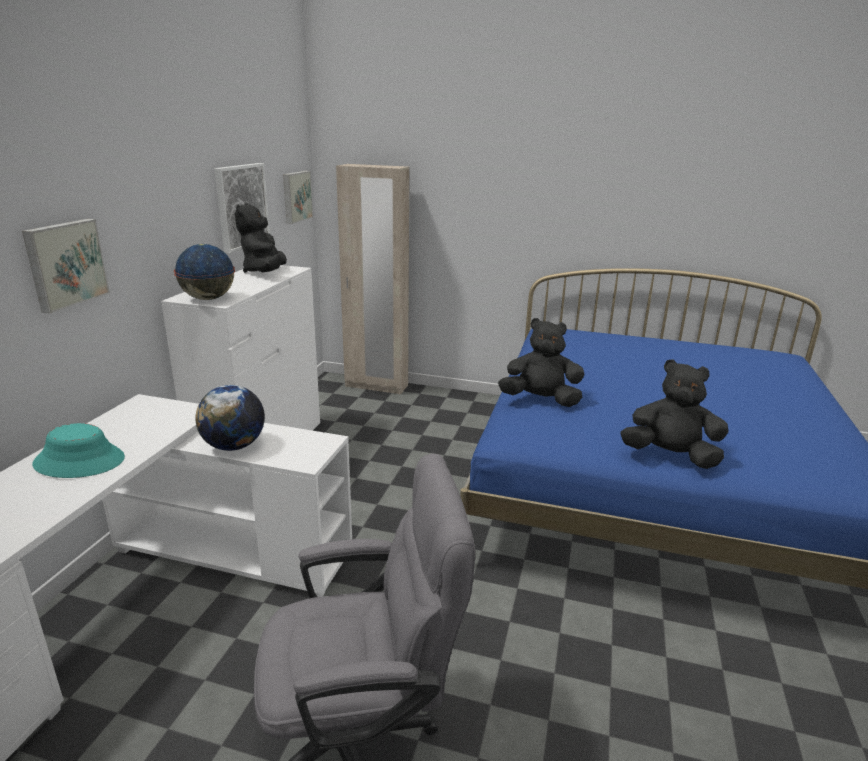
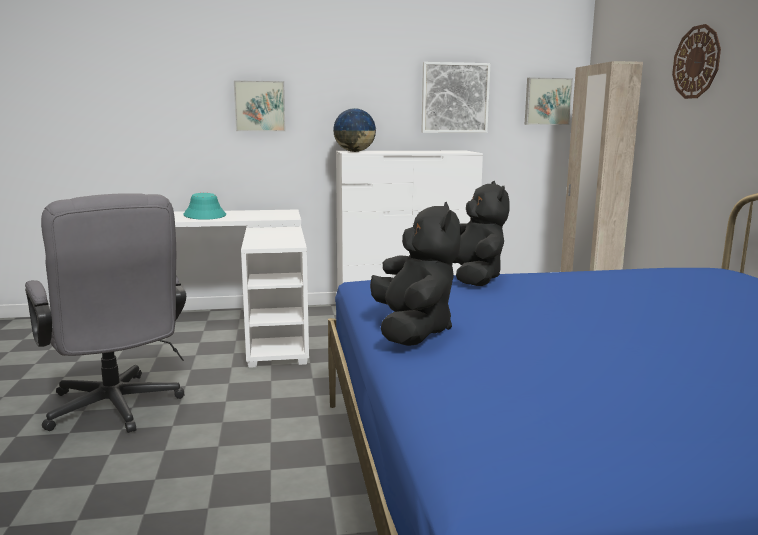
camera: 65 degrees right, 10 degrees down
(234, 446) = (261, 233): globe -> none
(265, 272) = (442, 151): black plush toy -> none
(472, 175) = (696, 62): none -> wall clock

